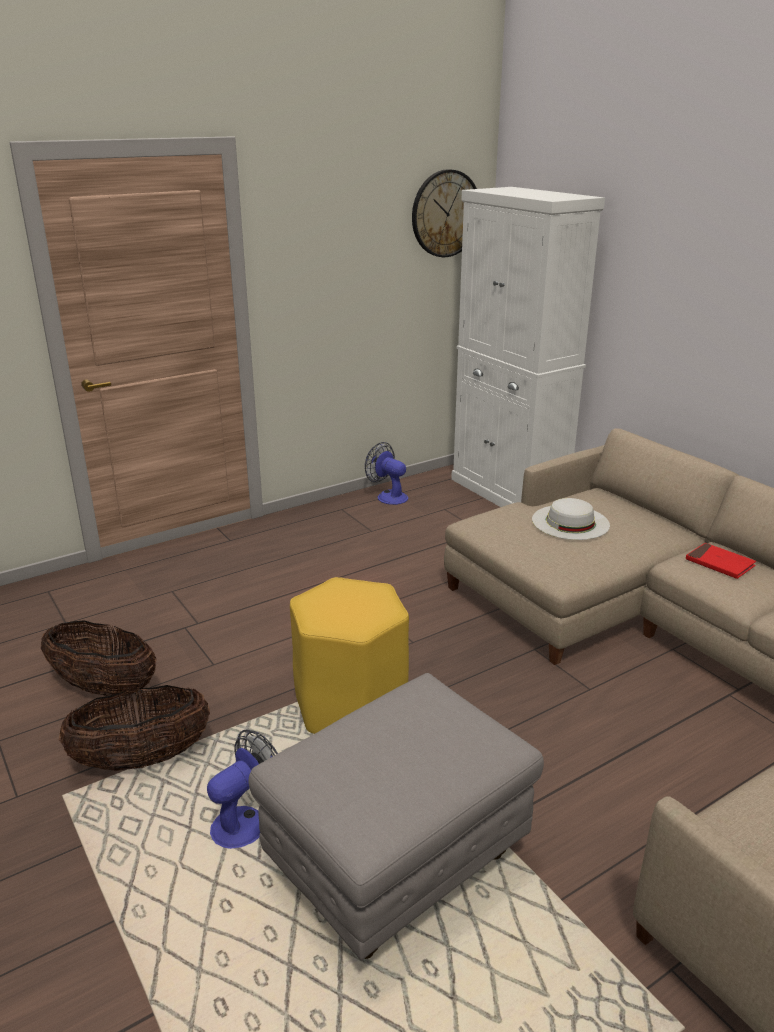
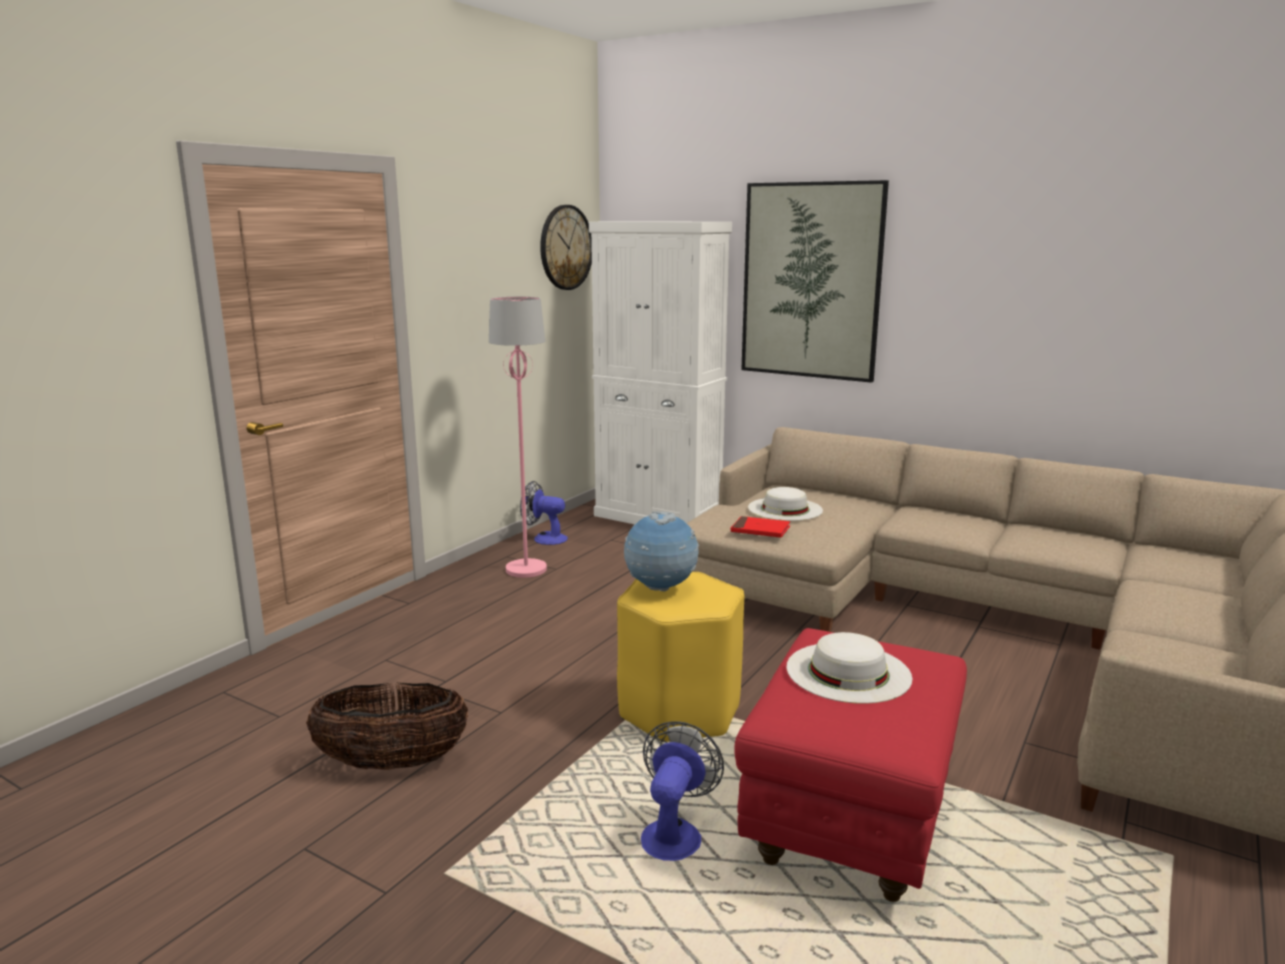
camera: 25 degrees left, 10 degrees down
(142, 759) = (505, 814): basket -> none
(334, 597) = (660, 589): none -> globe
(345, 526) = (525, 569): none -> pink floor lamp
(397, 868) = (851, 823): grey ottoman -> red ottoman
(398, 736) = (848, 672): none -> white hat
(674, 273) = (811, 281): none -> picture
(719, 563) = (930, 517): red book -> red book (760, 530)

